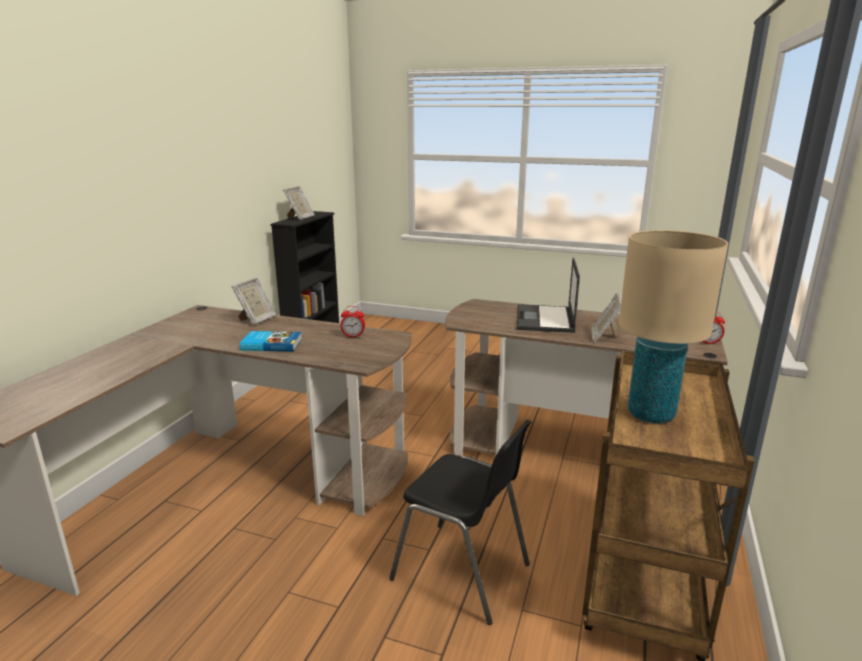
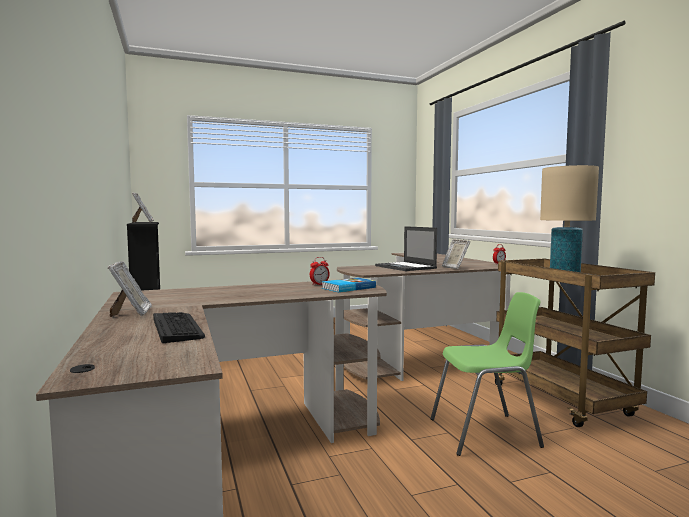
camera: 40 degrees left, 15 degrees down
(107, 376) = (177, 327): none -> keyboard
(256, 320) = (210, 289): picture frame -> picture frame (131, 313)
(271, 344) = (271, 294): book -> book (348, 288)
(462, 572) = (485, 433): black chair -> green chair

